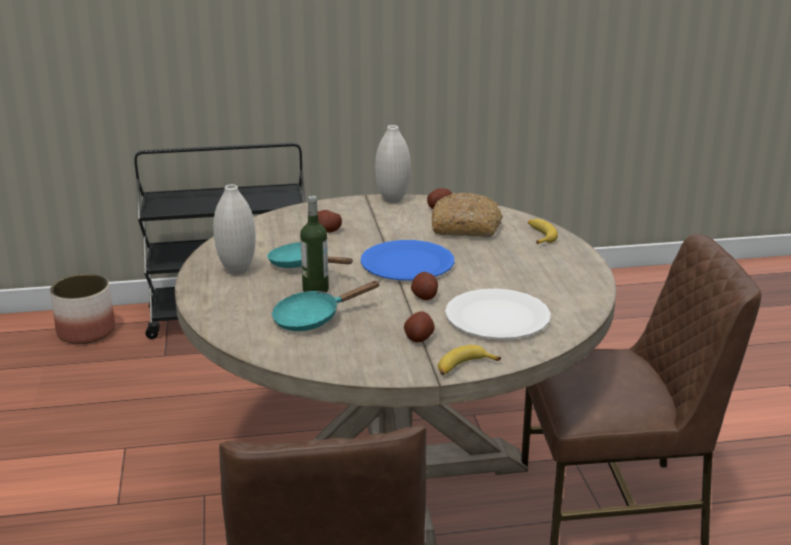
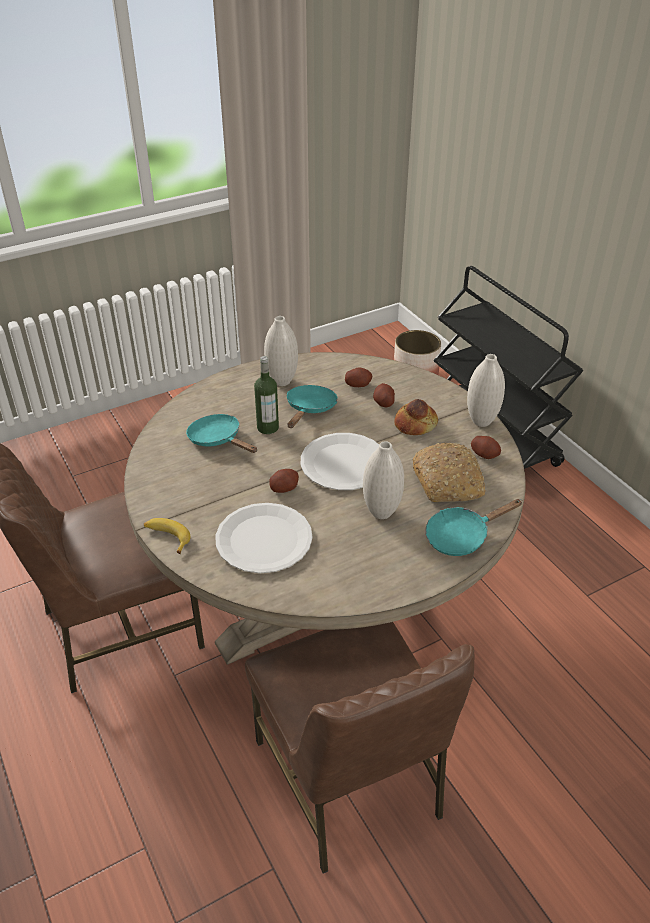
camera: 70 degrees right, 15 degrees up
(373, 224) = (415, 424): none -> bread
(407, 263) = (344, 464): blue plate -> white plate
(418, 338) = (208, 501): potato -> potato (358, 385)
(490, 260) = (381, 512): none -> white vase
(539, 236) = (461, 536): banana -> turquoise frying pan

